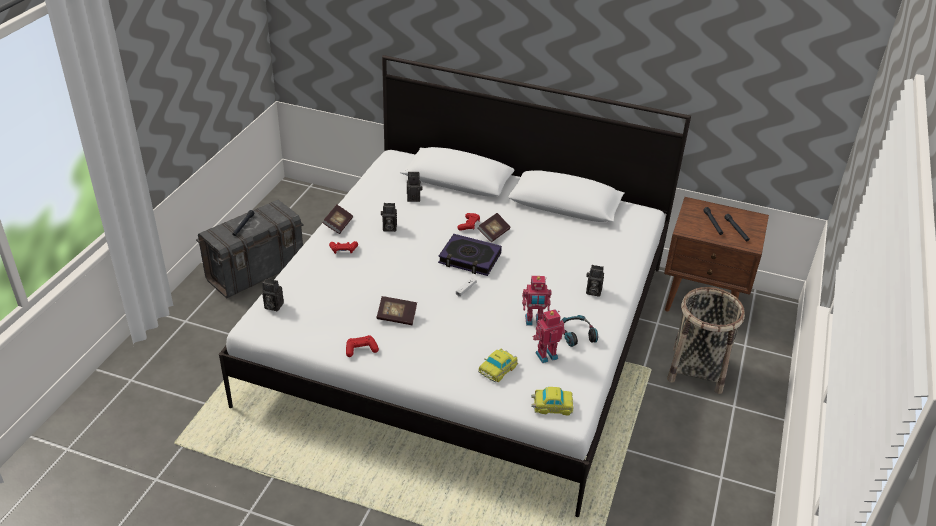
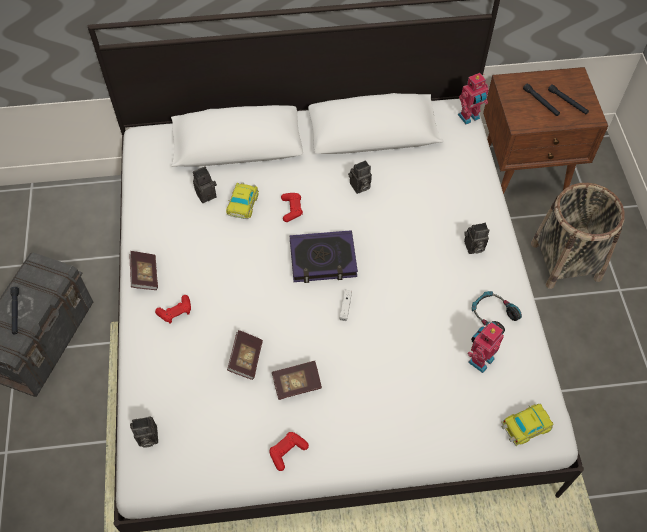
camera: 25 degrees left, 20 degrees up
(388, 228) = (206, 254): camera -> camera (359, 187)
(493, 233) = (325, 209): book -> book (246, 359)
(498, 368) = (445, 403): toy car -> toy car (243, 203)
(534, 321) = (441, 318): toy robot -> toy robot (469, 117)

